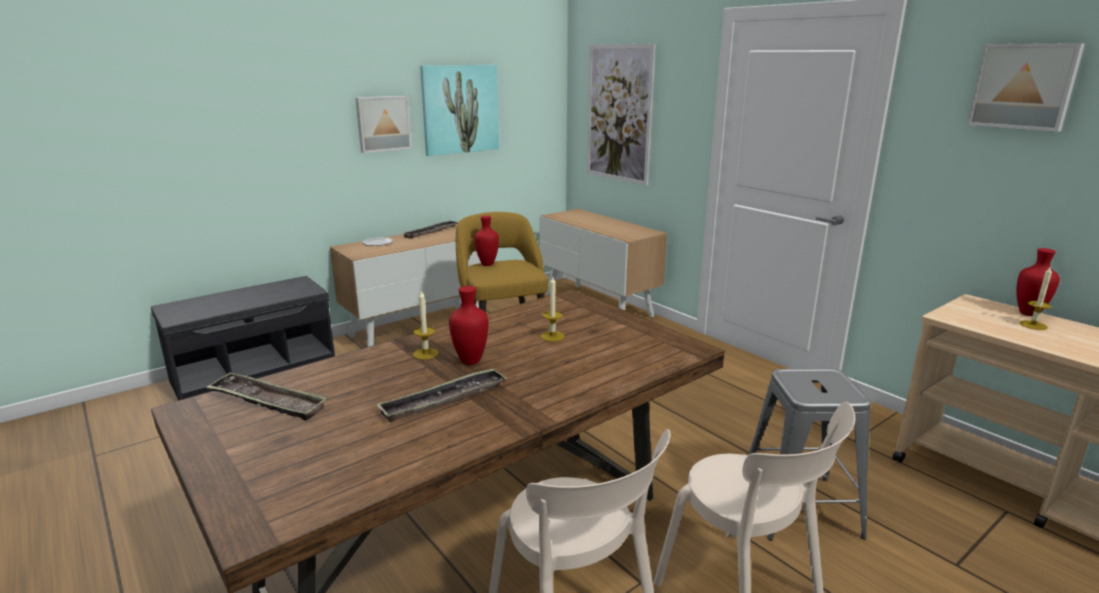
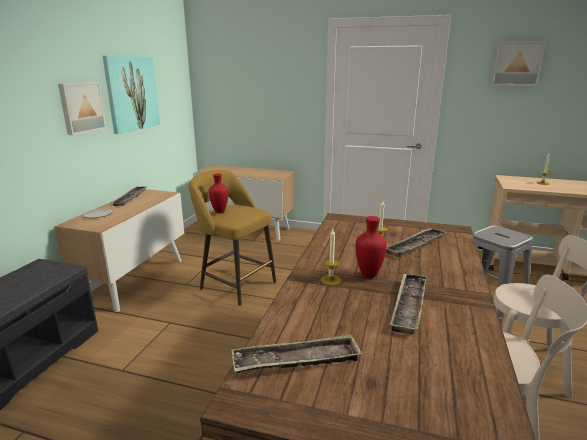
camera: 35 degrees left, 0 degrees up
(591, 350) = (415, 245): none -> tray
(619, 113) = (243, 92): picture -> none
(1028, 314) = (531, 178): red vase -> none

